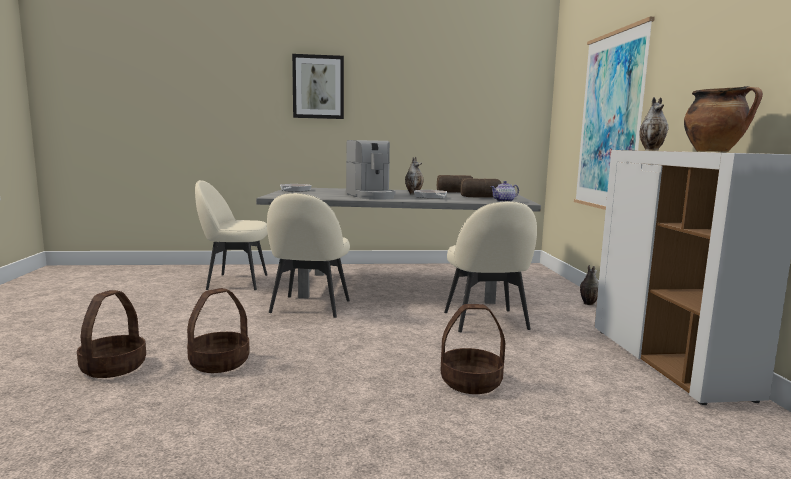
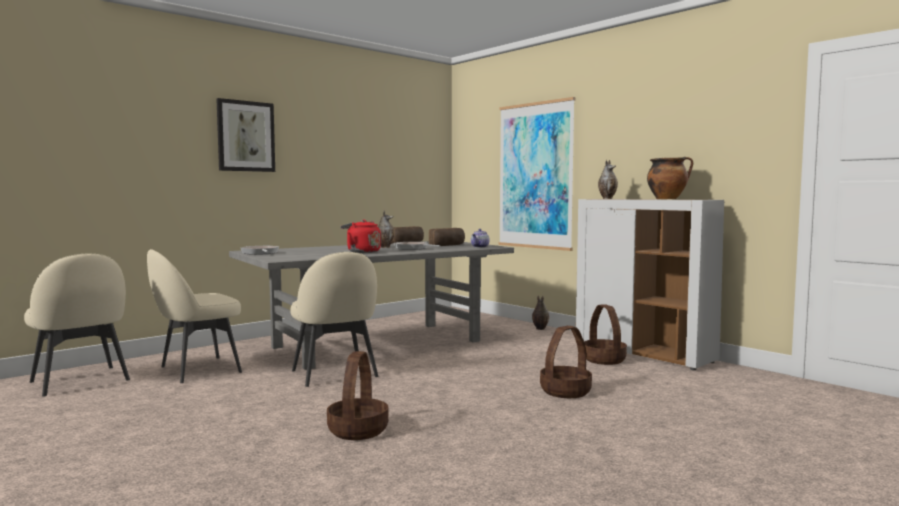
camera: 35 degrees left, 5 degrees down
(113, 367) = (261, 461): basket -> basket (603, 360)
(371, 196) = (361, 252): coffee machine -> red kettle
(486, 321) = (499, 354): beige chair -> beige chair (80, 381)

